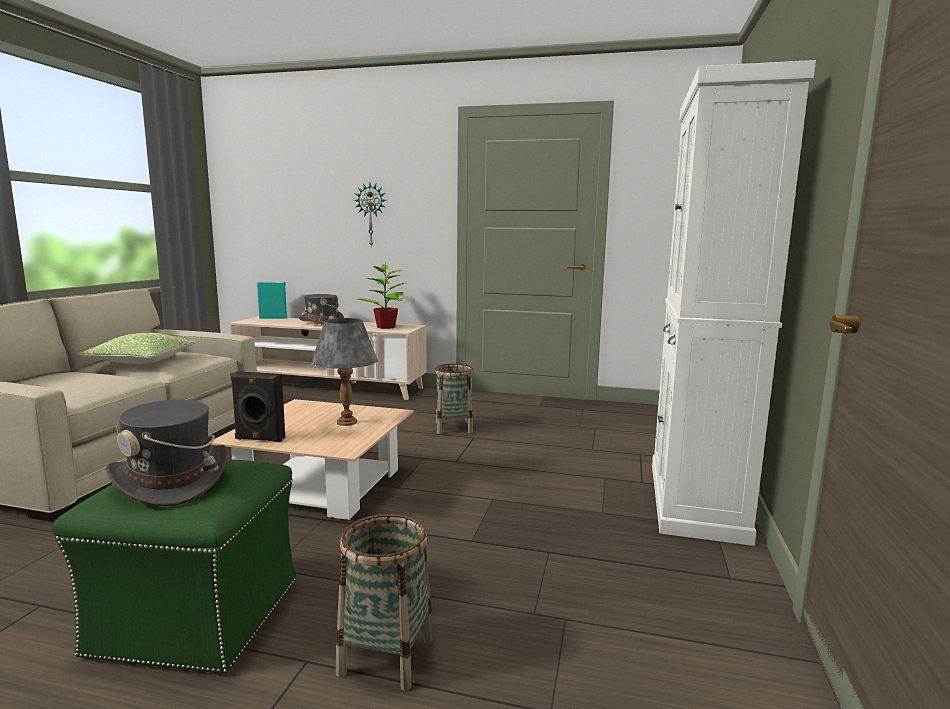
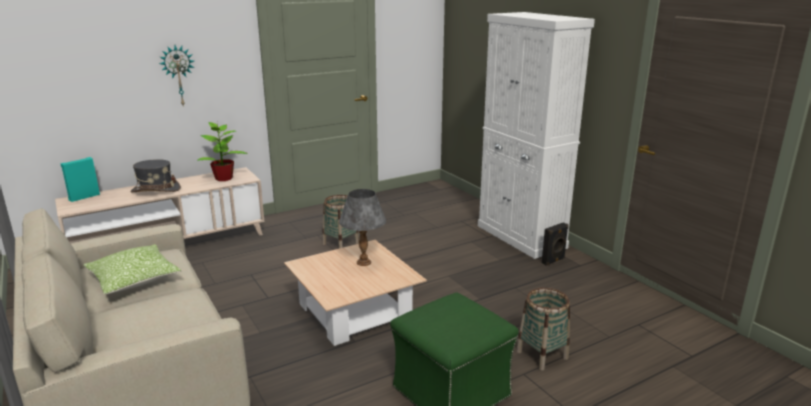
camera: 45 degrees left, 10 degrees up
(172, 481) = (451, 321): grey hat -> none
(259, 439) = (349, 294): black speaker -> black speaker (553, 261)

